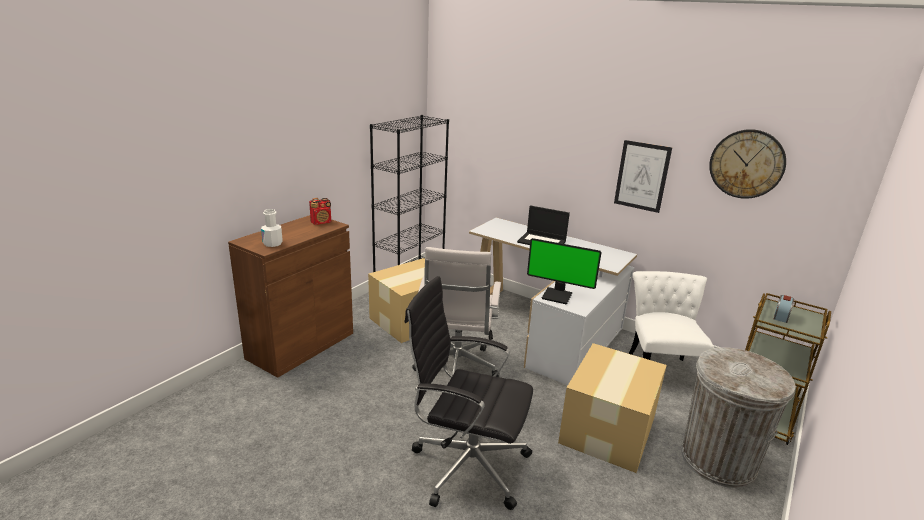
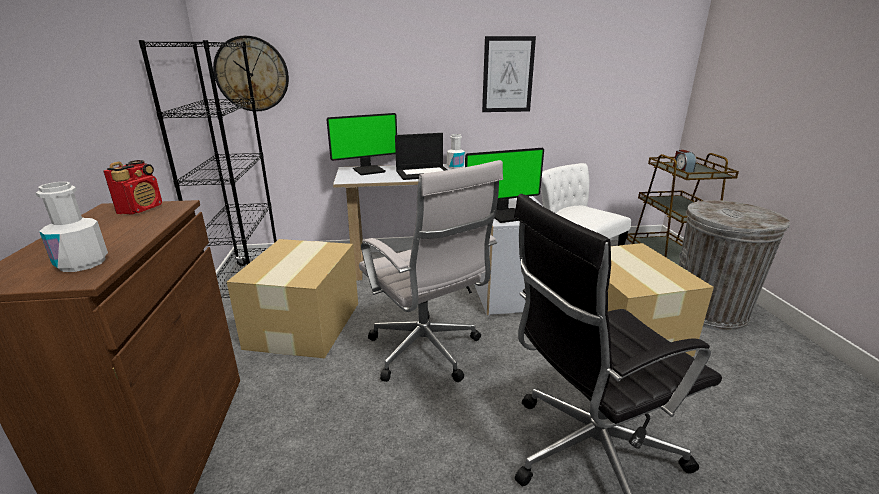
camera: 40 degrees left, 0 degrees up
(509, 227) = (369, 170): none -> monitor
(577, 243) = (455, 167): none -> white bottle
(746, 164) = (604, 41): wall clock -> wall clock (252, 74)

